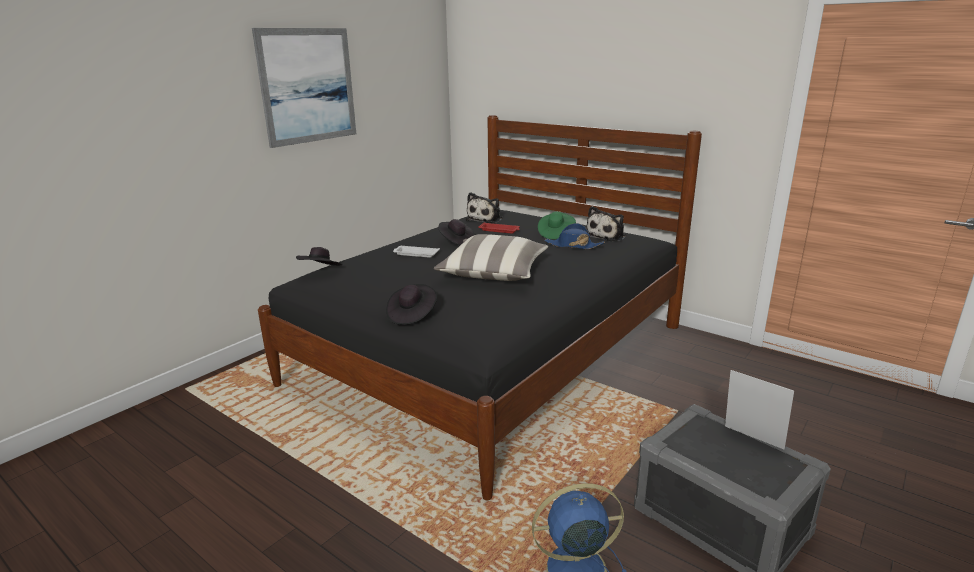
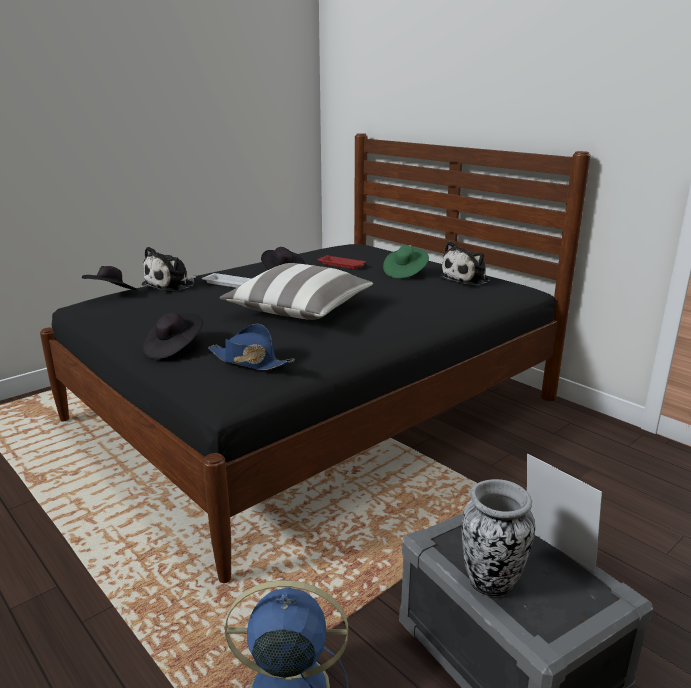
camera: 10 degrees right, 0 degrees up
(308, 86) = (134, 88): picture -> none
(486, 219) = (336, 252): plush toy -> plush toy (172, 285)
(573, 246) = (417, 287): blue hat -> blue hat (249, 361)
(719, 467) = (491, 584): none -> vase

